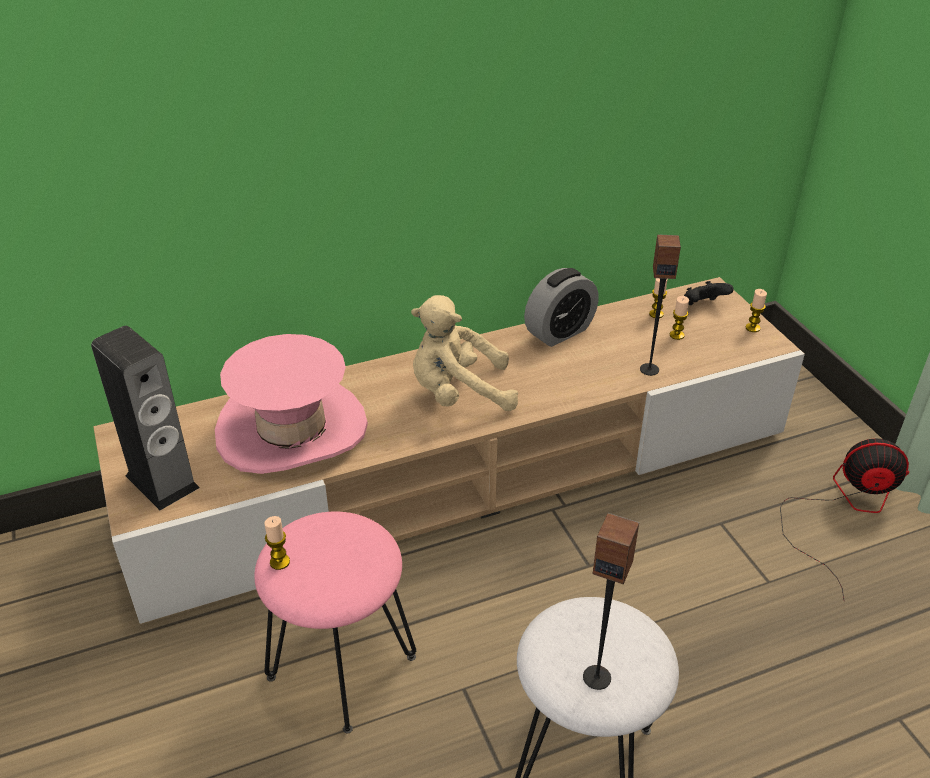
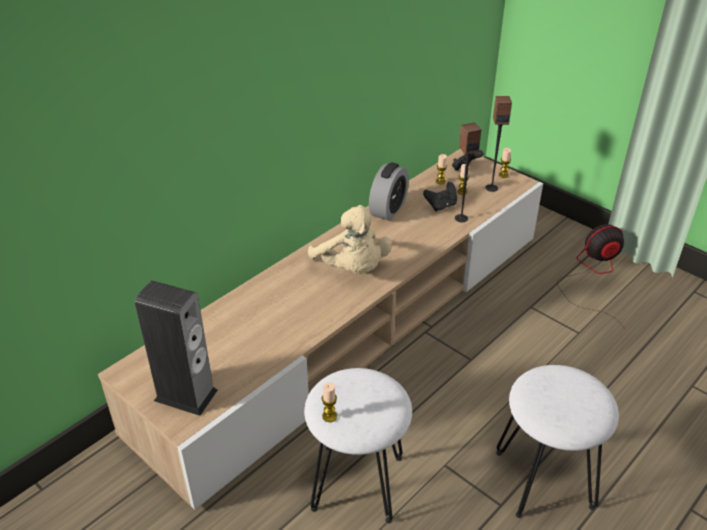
camera: 25 degrees left, 0 degrees up
(292, 429) = (254, 328): pink hat -> none
(341, 668) = (357, 483): pink stool -> white stool
(458, 393) = (352, 269): beige plush toy -> beige plush toy turned 90 degrees counterclockwise
(597, 677) = (575, 412): speaker -> speaker (491, 188)
(634, 346) = (441, 206): none -> black game controller

